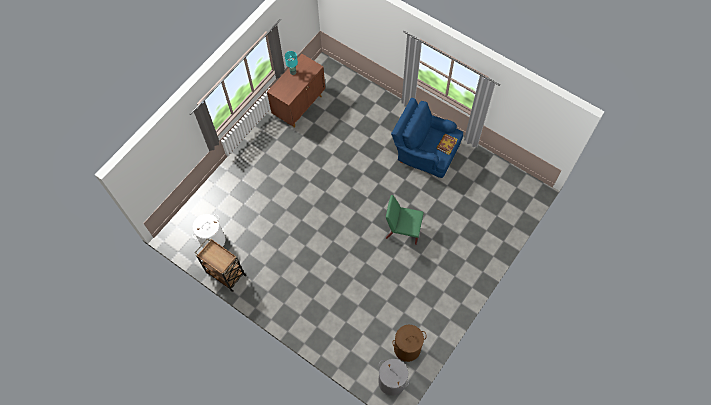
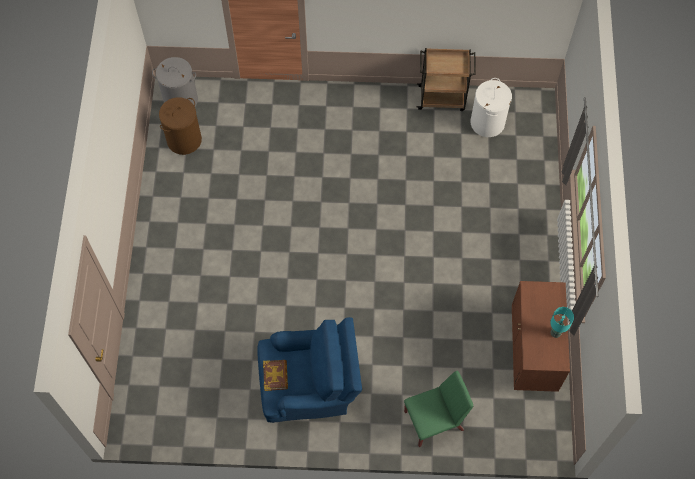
camera: 145 degrees right, 0 degrees up
(402, 230) = (273, 265): green chair -> green chair (434, 420)

